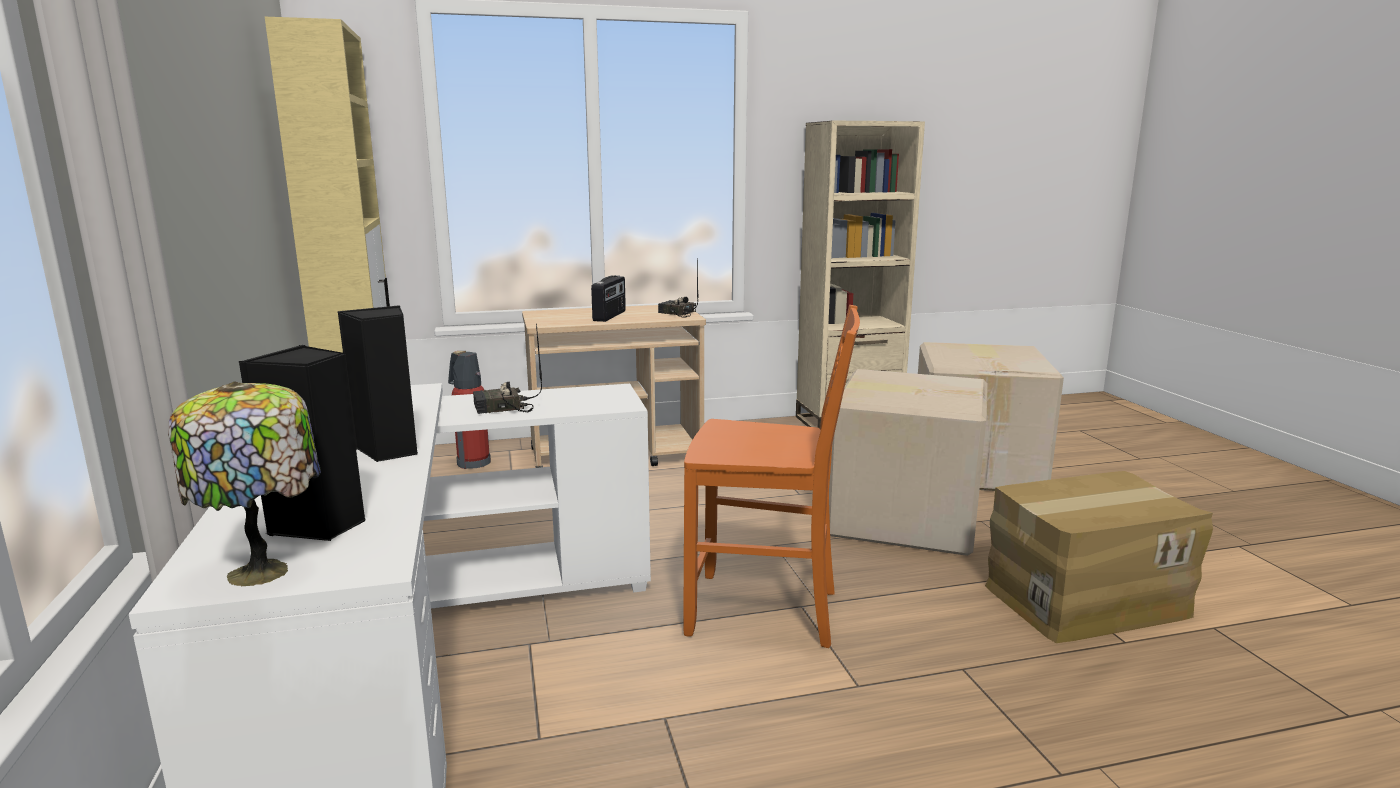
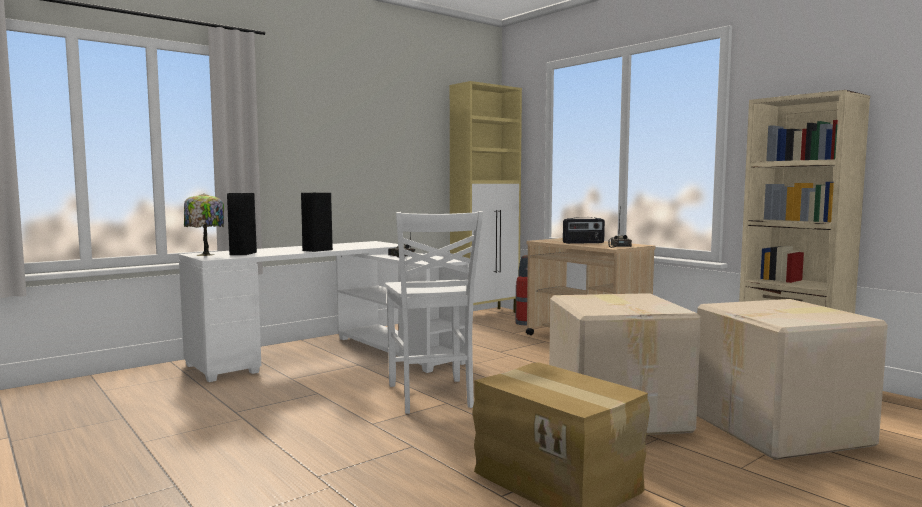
camera: 65 degrees right, 10 degrees down
(766, 612) = (431, 397): orange chair -> white chair

